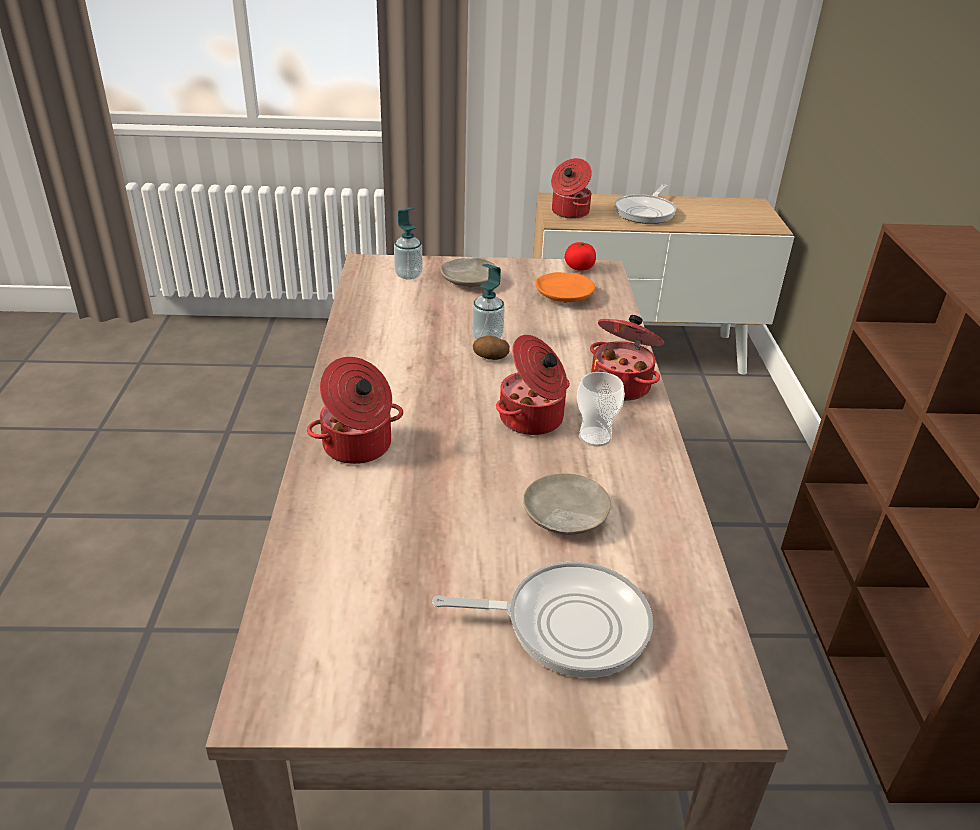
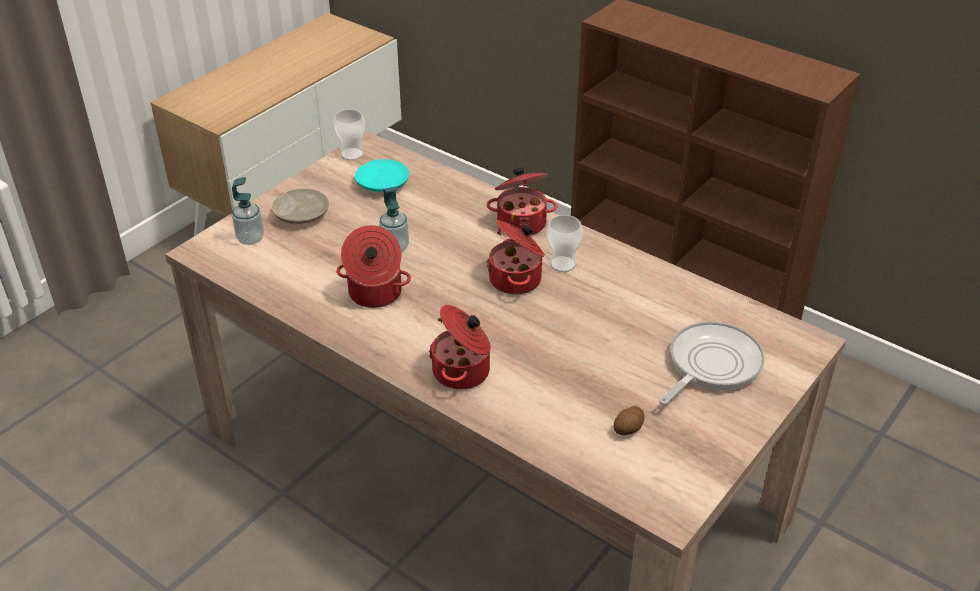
camera: 50 degrees left, 5 degrees up
(490, 357) = (423, 259): potato -> potato (628, 429)
(564, 295) = (382, 183): orange plate -> turquoise plate
(564, 515) = (623, 318): beige plate -> none
(569, 212) = (212, 108): cooking pot -> cooking pot (374, 294)
(579, 268) = (352, 154): tomato -> cup
(646, 212) = (268, 74): frying pan -> none

